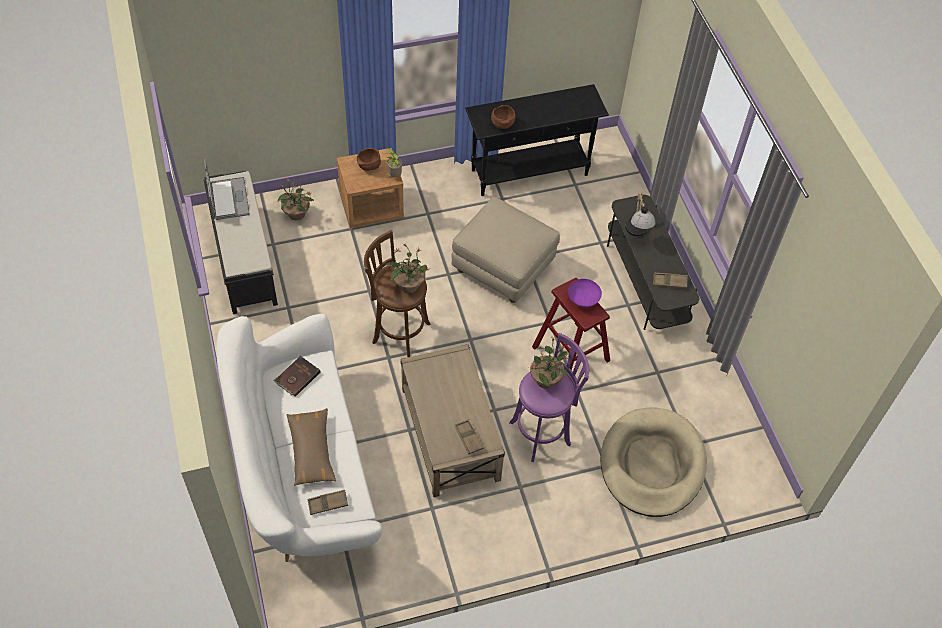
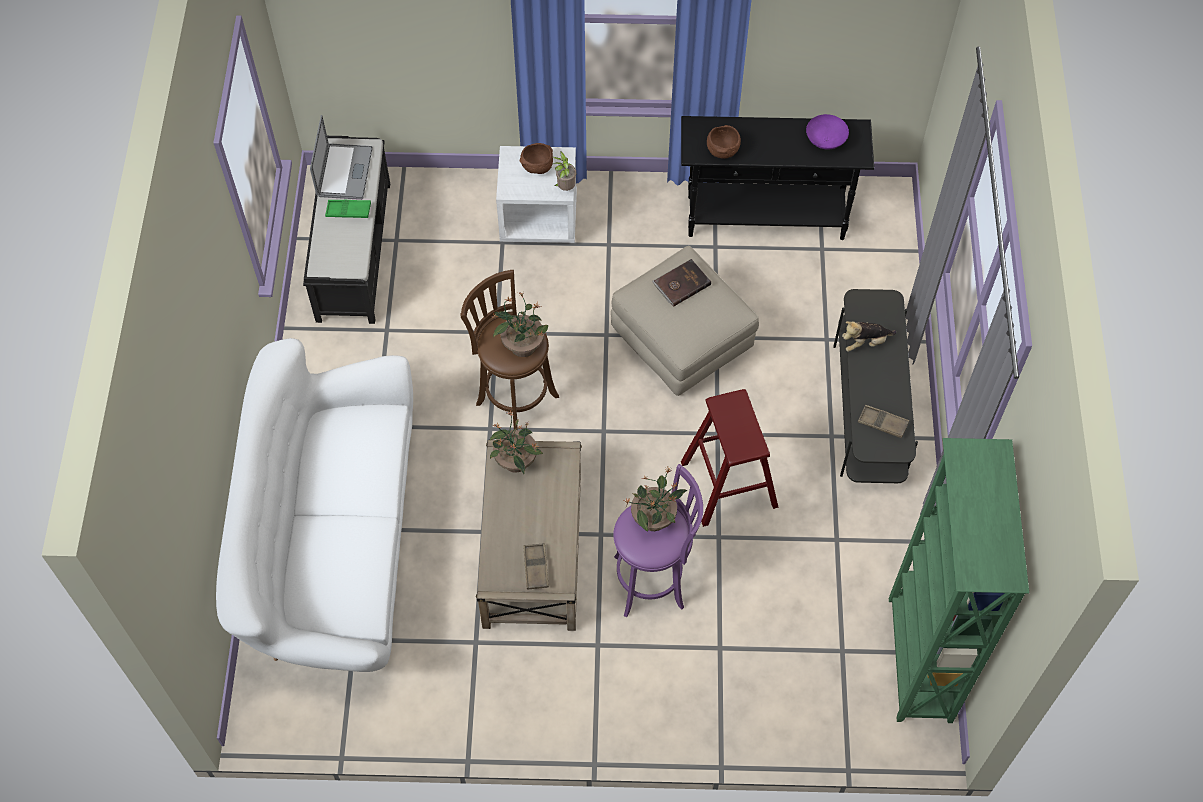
camera: 20 degrees right, 5 degrees up
(241, 225) = (348, 211): none -> green tray
(296, 214) = (439, 206): potted plant -> potted plant (516, 462)
(297, 377) = (350, 430): brown book -> brown book (681, 284)
(311, 451) = (335, 532): brown pillow -> none
(328, 503) = (332, 605): brown tray -> none
(372, 207) = (539, 218): brown nightstand -> white nightstand
(582, 299) = (742, 421): purple bowl -> purple bowl (825, 140)
(637, 232) = (864, 342): table lamp -> plush toy
(652, 464) = (782, 663): beige dog bed -> none
(742, 438) = (918, 660): none -> green bookcase

